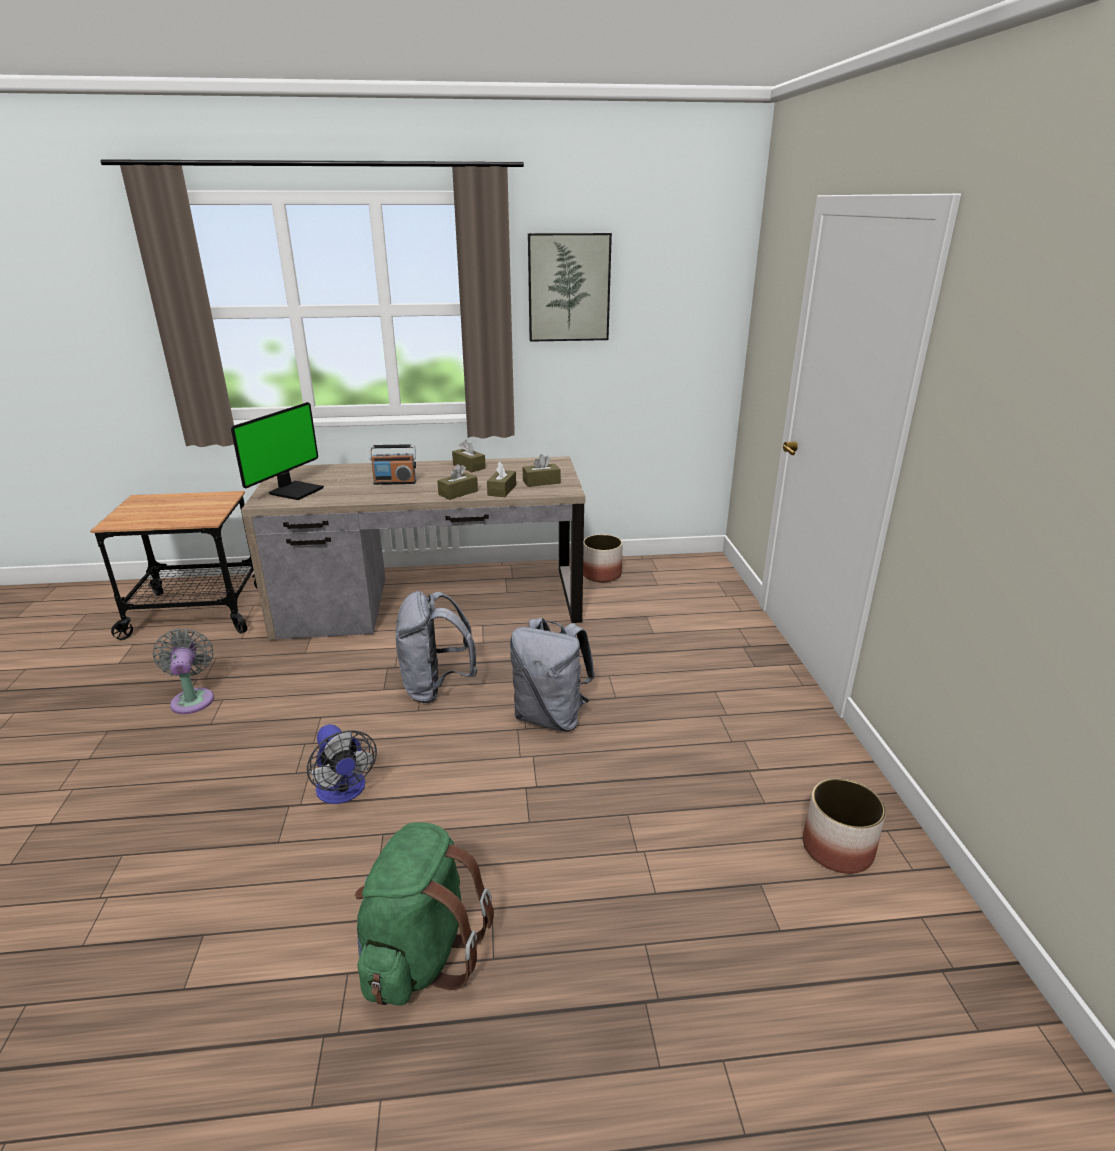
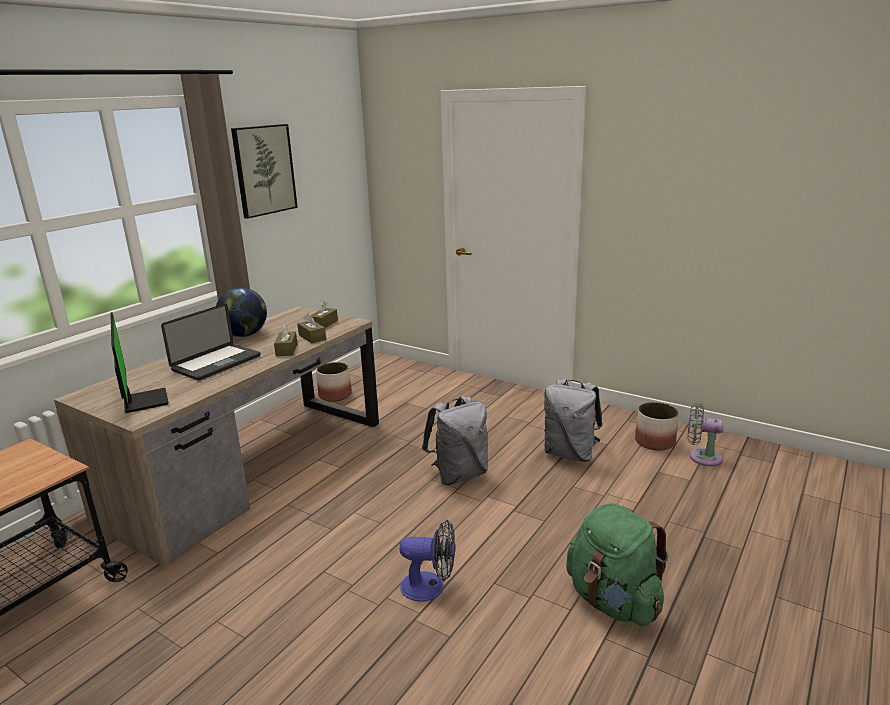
camera: 50 degrees left, 5 degrees down
(193, 698) = (186, 640): grey fan -> grey fan (701, 457)
(395, 482) = (216, 363): radio -> laptop
(436, 688) = (365, 506): grey backpack -> grey backpack (570, 453)
(469, 466) = (245, 335): brown tissue box -> globe

